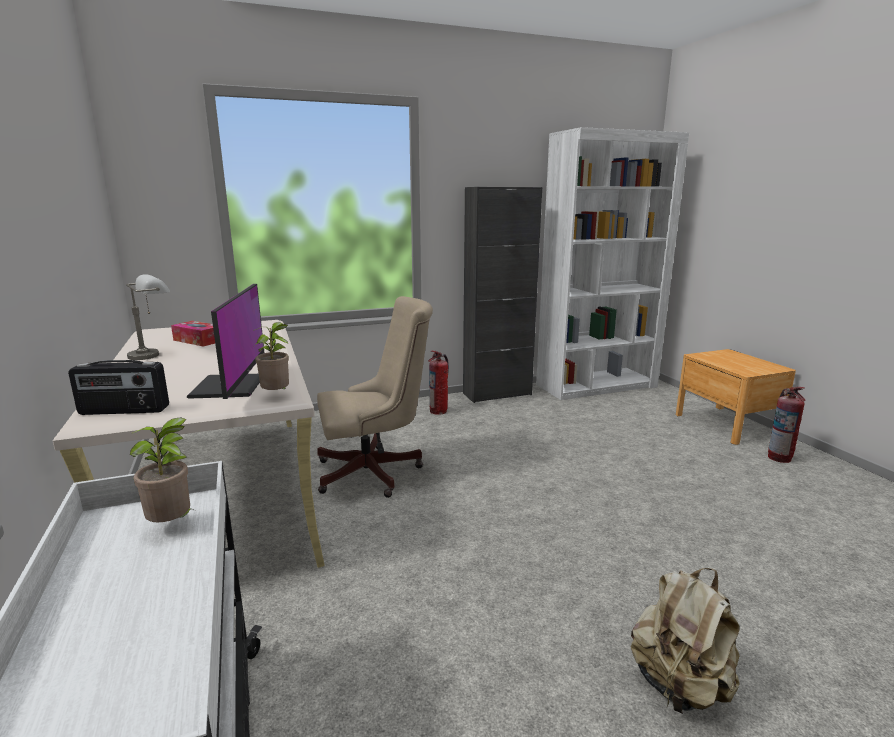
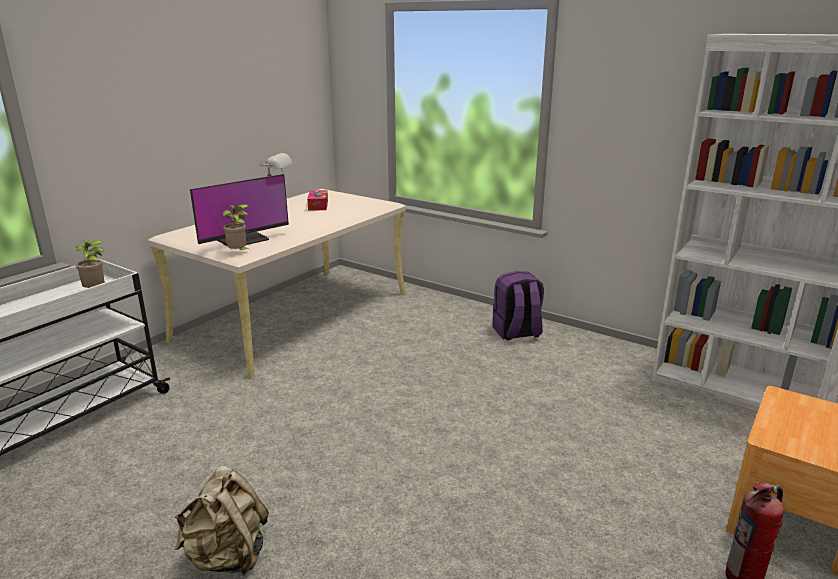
camera: 55 degrees right, 5 degrees up
(124, 411) = (185, 235): radio -> none
(375, 472) = (377, 349): beige office chair -> none
(439, 411) = (516, 333): fire extinguisher -> purple backpack
(497, 394) = (603, 344): black cabinet -> none

